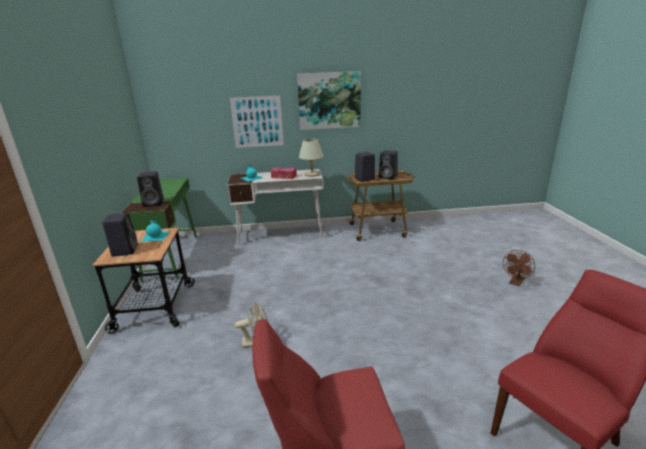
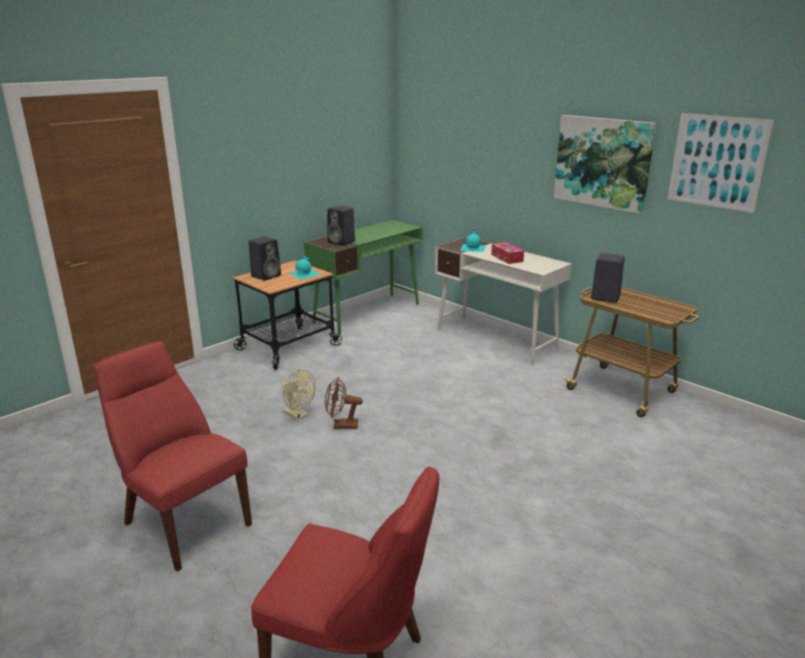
camera: 50 degrees right, 0 degrees up
(257, 122) = (506, 174): picture -> picture (717, 162)
(312, 174) = (544, 266): beige table lamp -> none
(388, 177) = (647, 308): black speaker -> none
(516, 283) = (670, 555): brown fan -> brown fan (341, 426)

